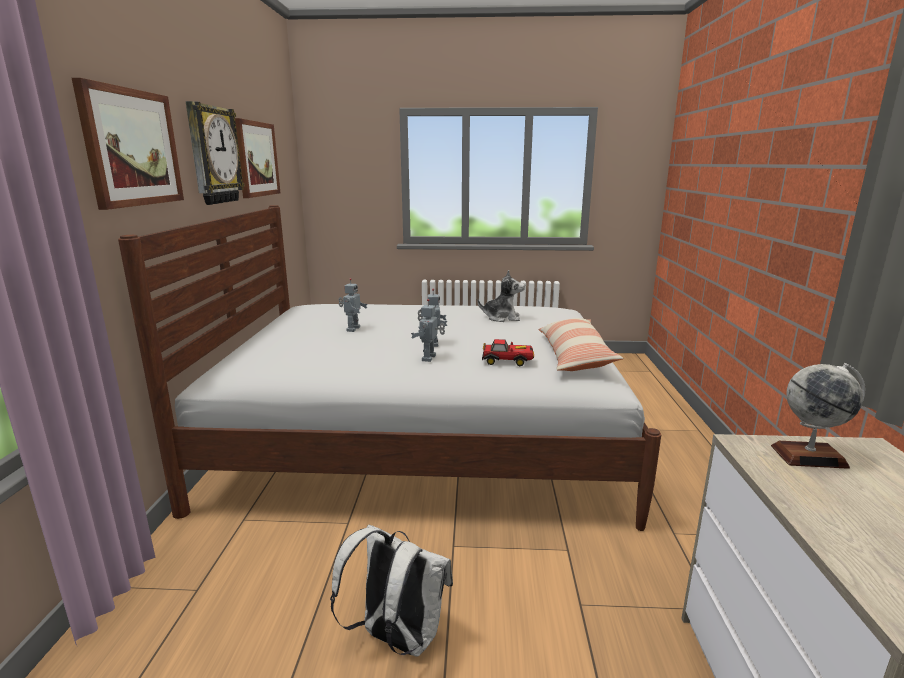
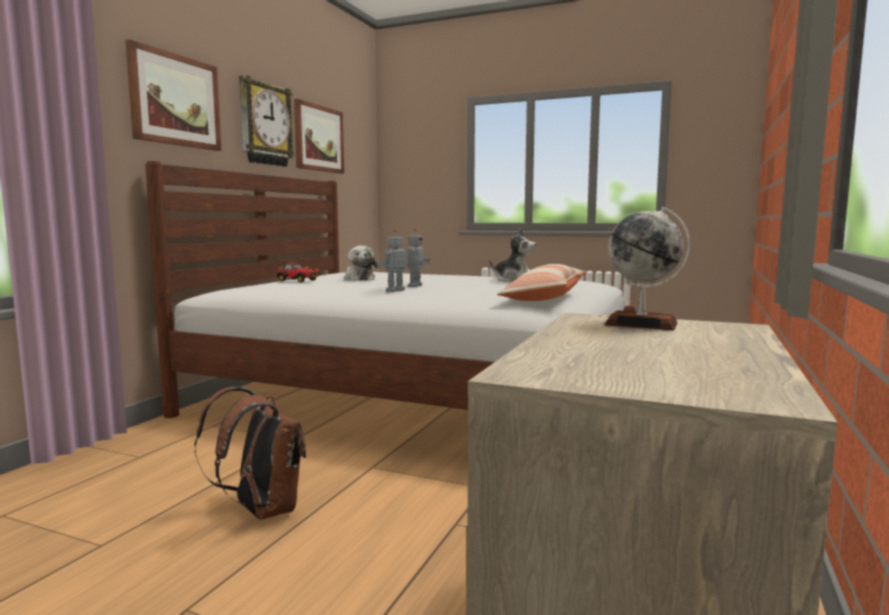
camera: 20 degrees right, 10 degrees down
(352, 329) = (358, 278): toy robot -> plush toy
(396, 638) = (261, 510): white backpack -> brown backpack
(507, 361) = (467, 295): toy car -> toy car (299, 281)

